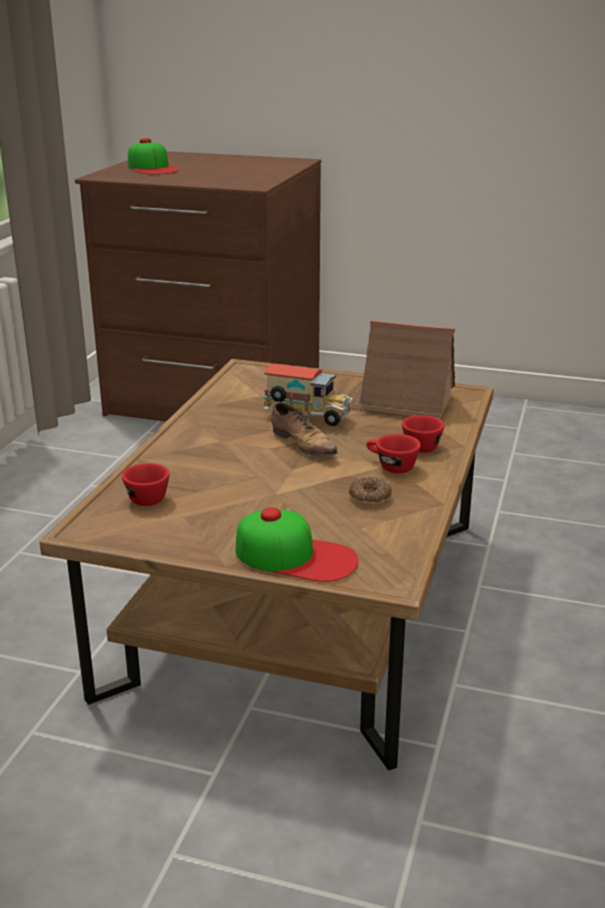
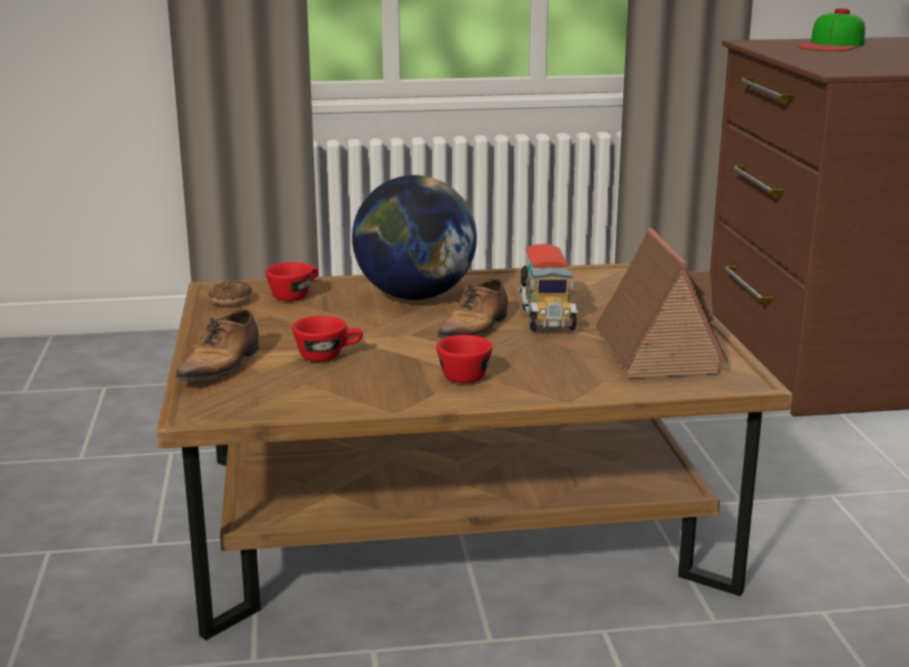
camera: 65 degrees right, 5 degrees down
(206, 450) = (414, 296): none -> globe
(296, 556) = (222, 366): cap -> shoe
(370, 498) = (376, 377): donut -> donut (230, 300)
(422, 445) = (543, 380): red cup -> red cup (328, 356)

